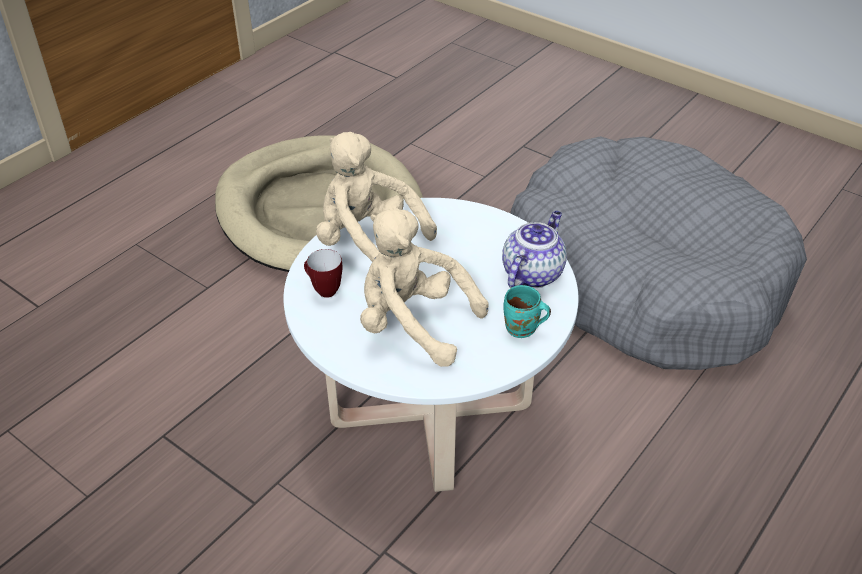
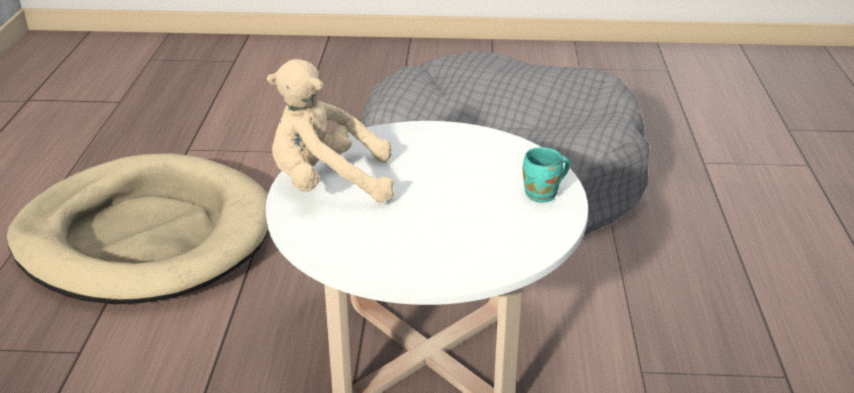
camera: 35 degrees left, 10 degrees down
(323, 290) = (329, 237): mug -> none
(413, 324) = (446, 228): beige plush toy -> none
(532, 273) = (501, 154): teapot -> none

